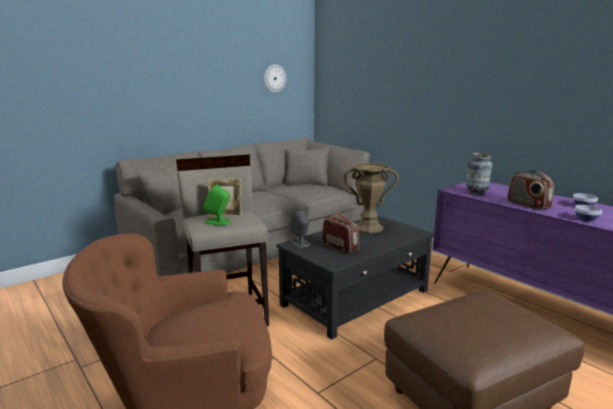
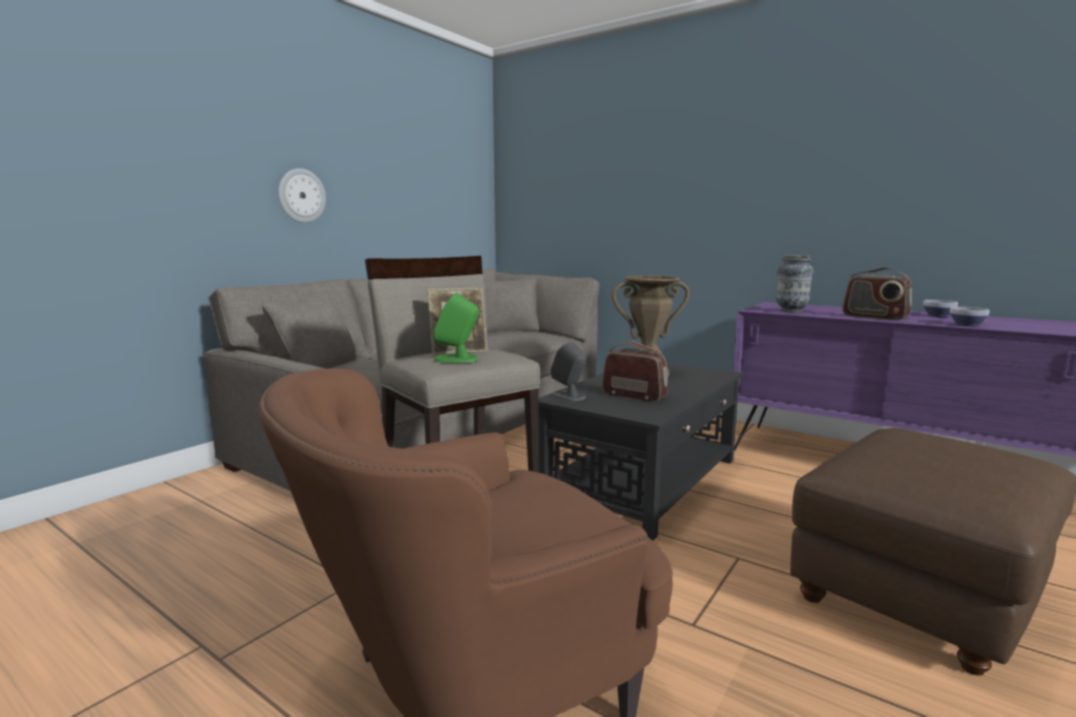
camera: 15 degrees left, 5 degrees down
(274, 78) = (444, 179): wall clock -> wall clock (301, 196)

